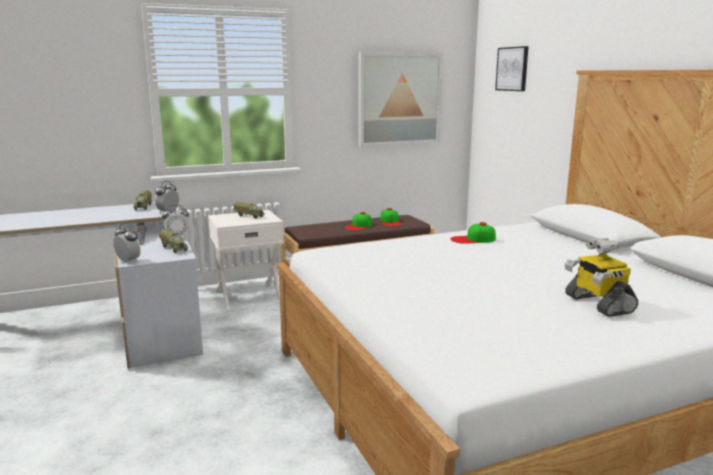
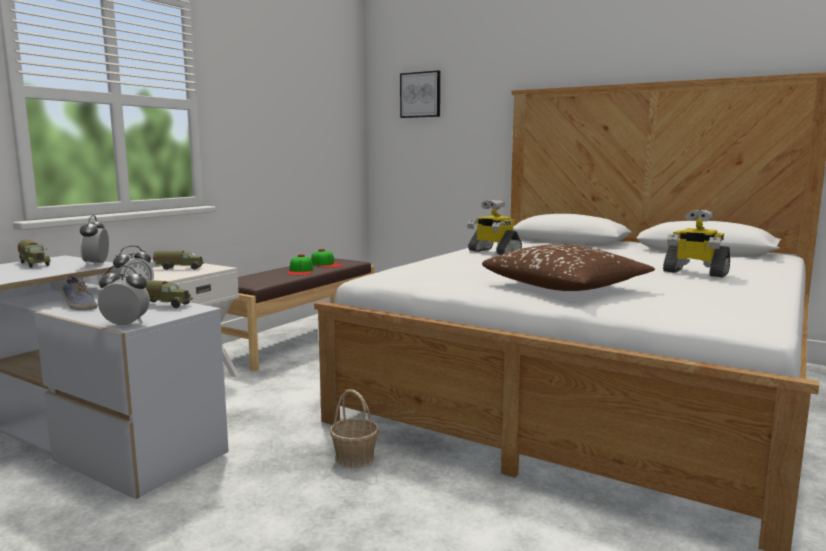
camera: 35 degrees left, 5 degrees down
(264, 384) = (354, 458): none -> basket
(399, 99) = (305, 125): picture -> none
(427, 293) = (565, 287): none -> brown pillow
(473, 239) = (493, 252): cap -> toy robot

